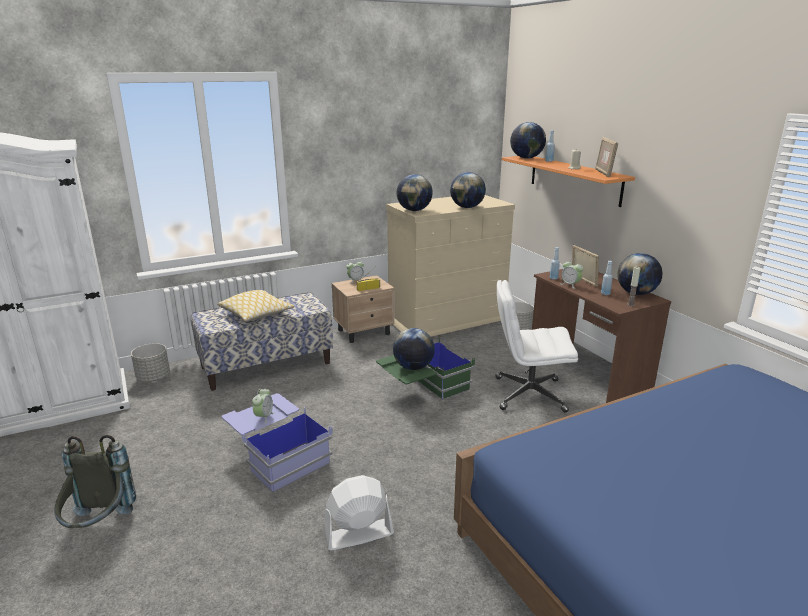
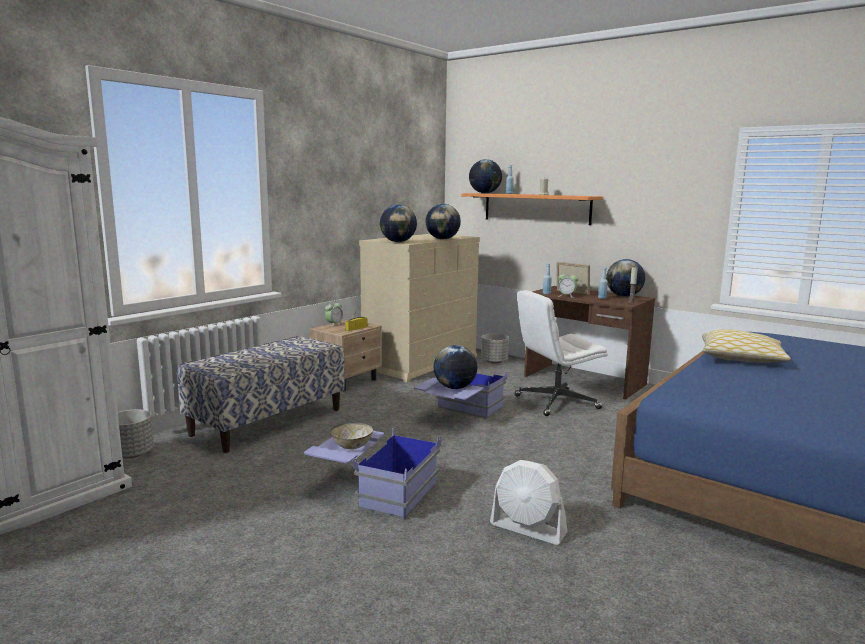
camera: 25 degrees left, 10 degrees down
(99, 527) = (225, 598): grey backpack -> none
(256, 314) = (262, 356): pillow -> pillow (741, 358)
(264, 417) = (351, 446): alarm clock -> bowl
(358, 534) = (528, 529): white fan -> white fan turned 105 degrees counterclockwise
(423, 390) = (459, 414): green storage box -> blue storage box
(604, 173) = (575, 195): picture frame -> none

